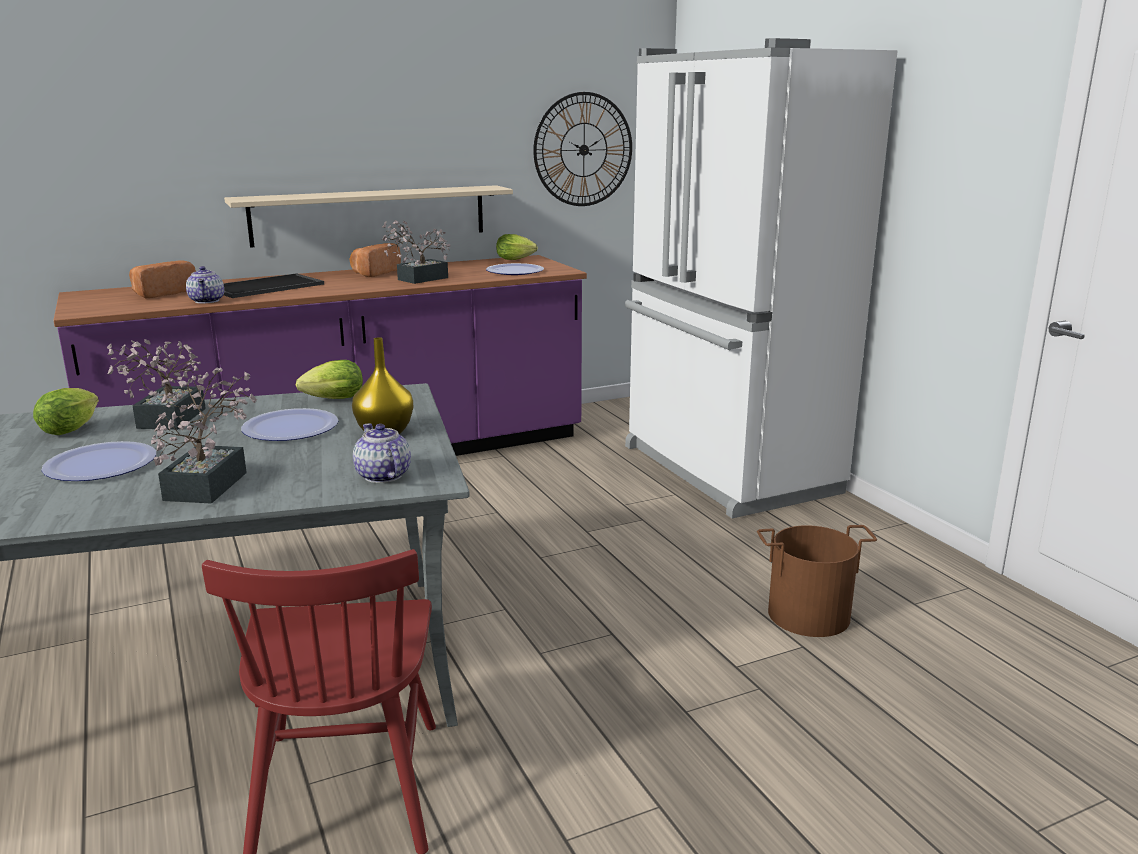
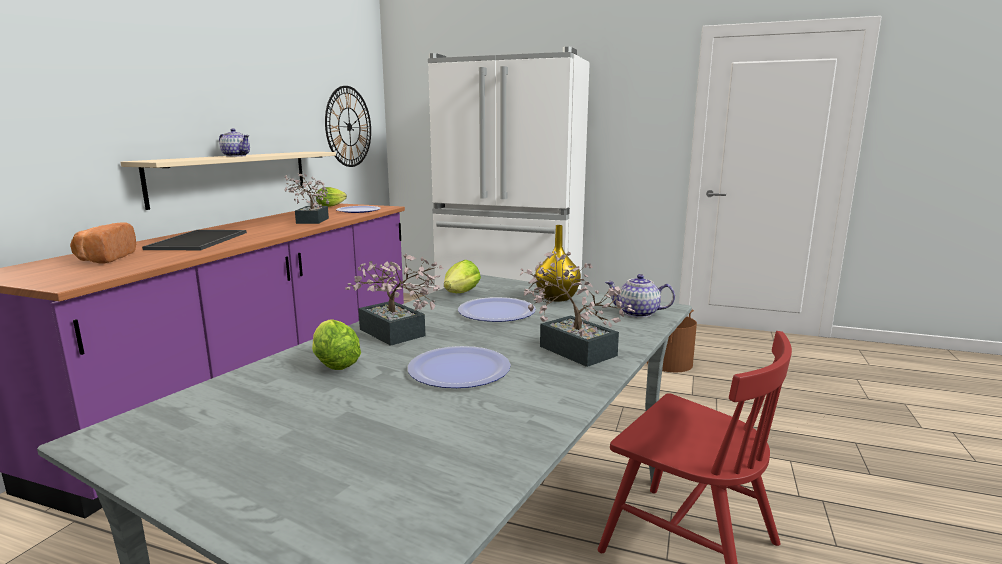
camera: 45 degrees left, 5 degrees down
(207, 300) = (183, 255): teapot -> teapot (236, 156)
(374, 273) = (257, 223): bread -> none

